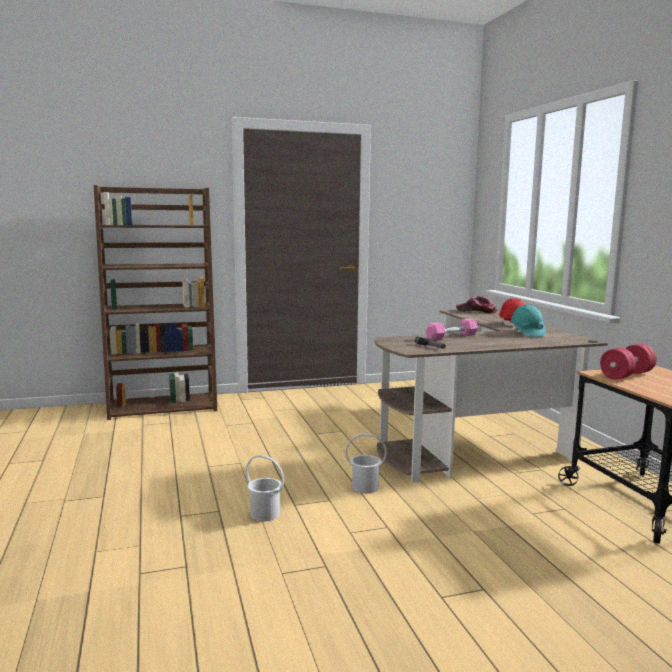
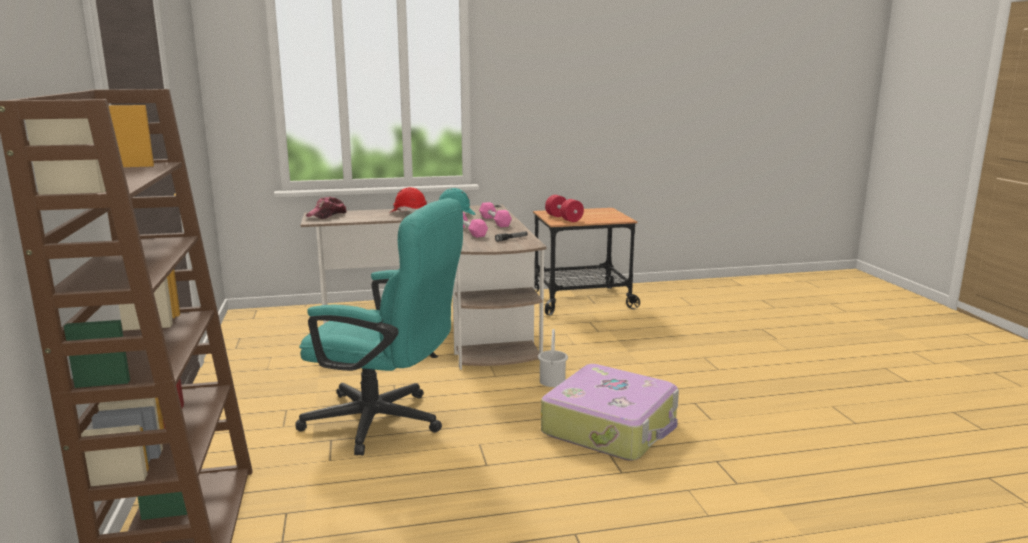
camera: 85 degrees left, 5 degrees up
(265, 514) = (611, 427): white bucket -> suitcase
(276, 434) = (386, 423): none -> turquoise office chair
(506, 342) = (494, 221): none -> pink dumbbell

